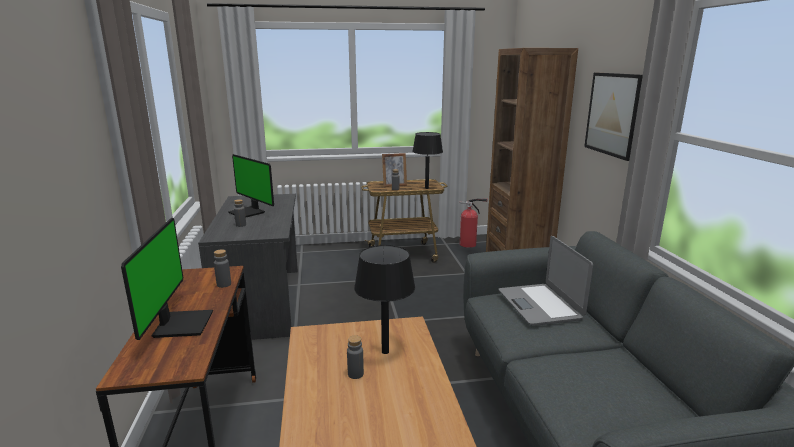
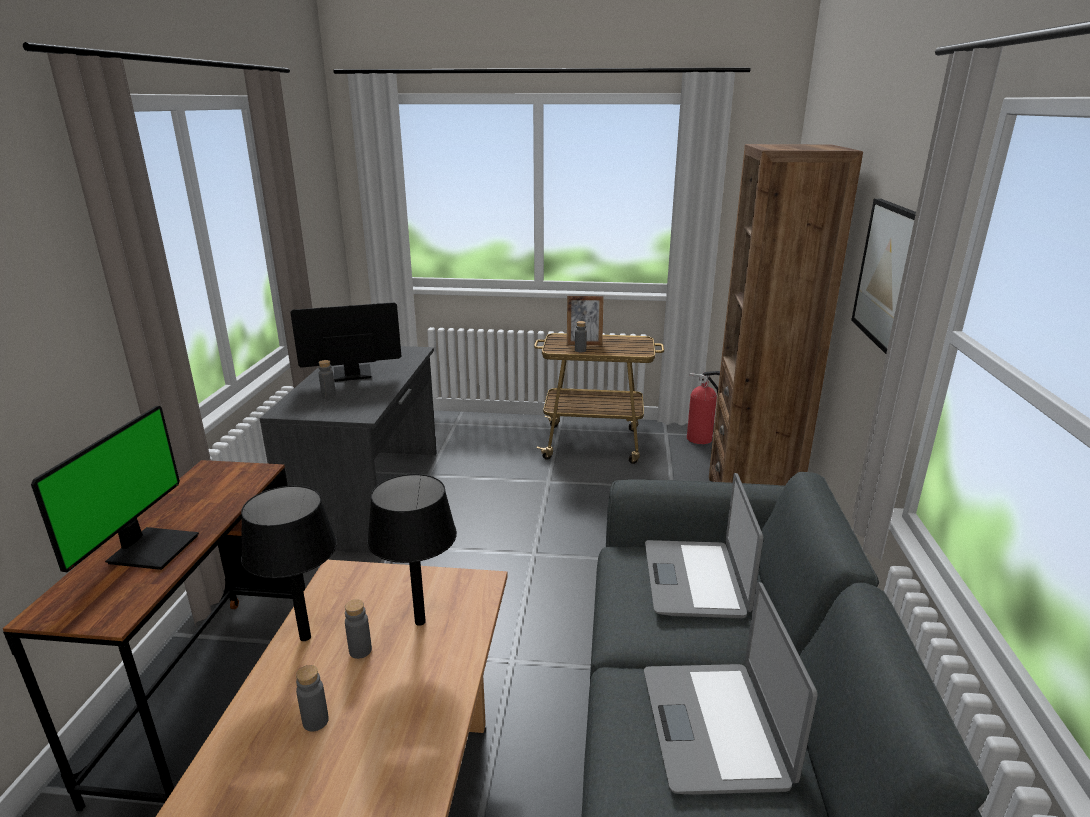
camera: 15 degrees right, 5 degrees up
(224, 284) = (240, 492): grey bottle -> grey bottle (315, 721)
(248, 212) = (351, 374): monitor -> monitor turned 105 degrees clockwise
(426, 188) = (628, 352): black table lamp -> black table lamp (305, 637)
(603, 376) = (715, 726): none -> laptop

